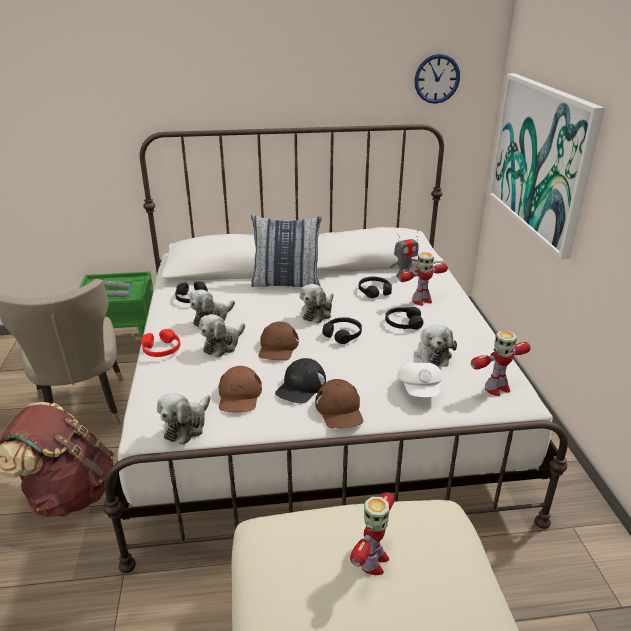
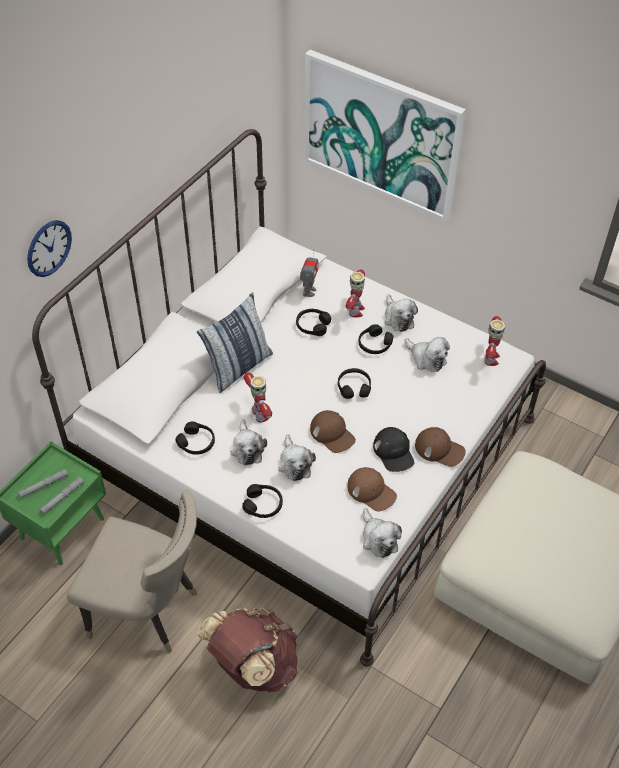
camera: 50 degrees left, 20 degrees up
(162, 350) = (263, 505): red headphones -> black headphones
(317, 312) = (307, 380): plush toy -> plush toy (398, 318)
(373, 562) = (541, 521): toy robot -> toy robot (260, 414)
(420, 390) = (456, 395): white cap -> none
(437, 79) = (241, 82): wall clock -> wall clock (49, 248)

